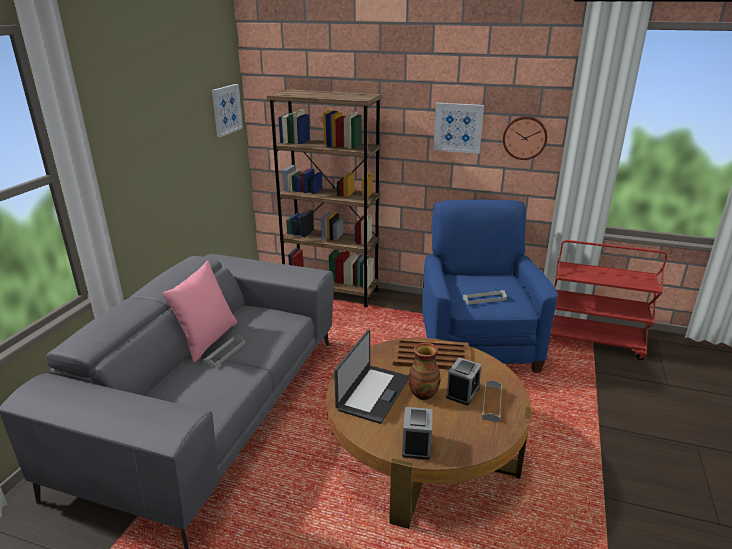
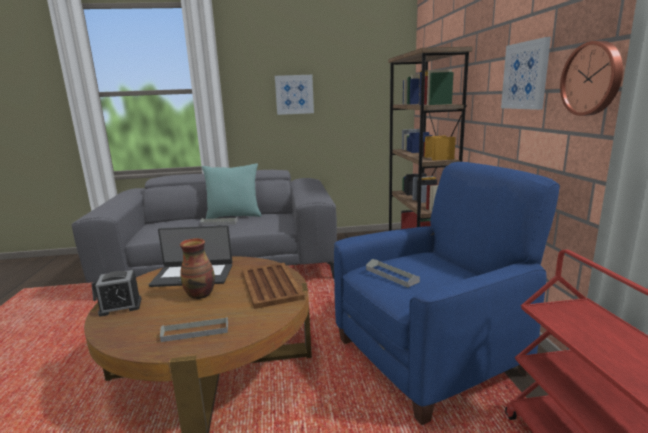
camera: 65 degrees right, 10 degrees down
(207, 340) = (234, 216): pink pillow -> turquoise pillow
(226, 110) = (386, 78): picture -> picture (294, 94)
(462, 392) = (210, 312): alarm clock -> none

